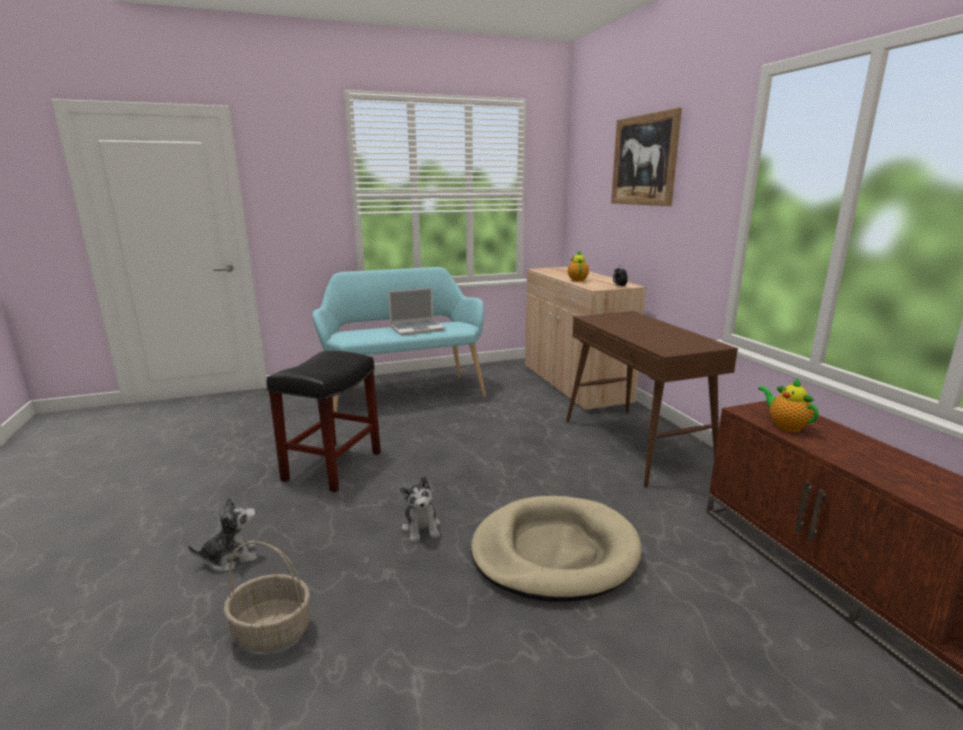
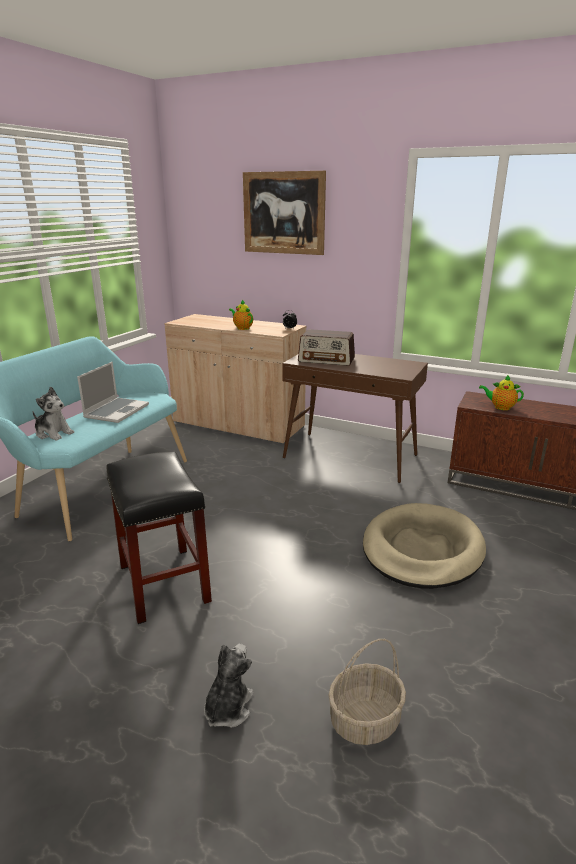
camera: 45 degrees left, 5 degrees up
(421, 527) = (325, 584): plush toy -> plush toy (53, 433)
(621, 322) = (326, 360): none -> radio

